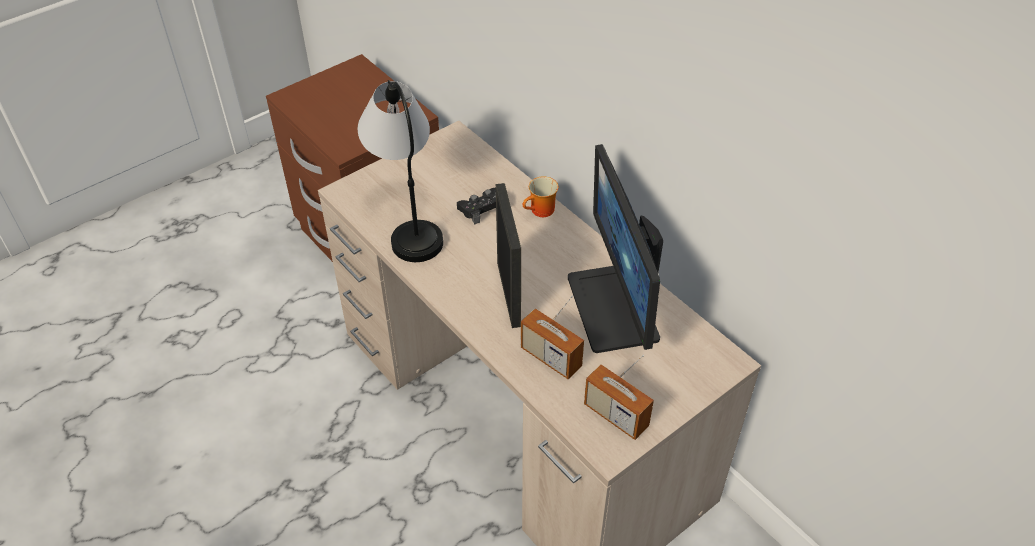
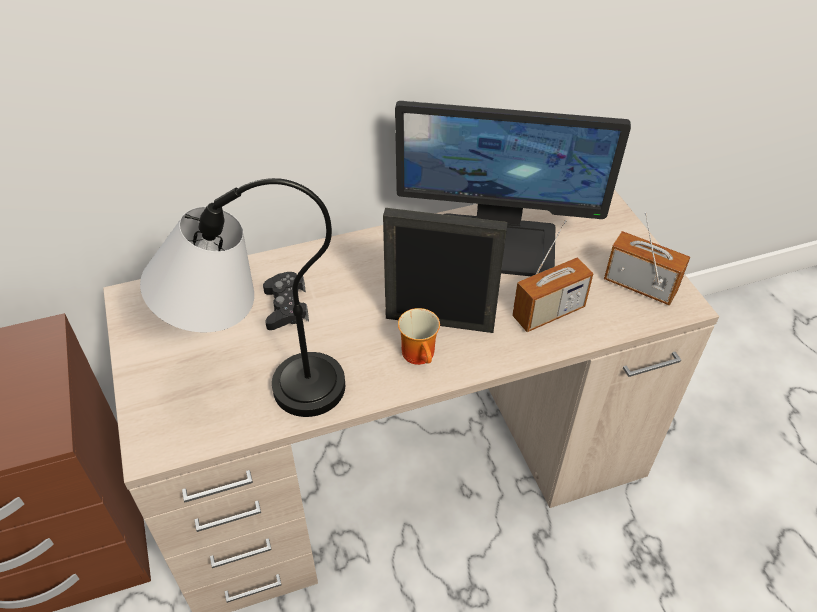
camera: 70 degrees left, 0 degrees up
(541, 211) = (323, 258): mug -> mug (421, 354)
(616, 415) = (640, 286): radio -> radio turned 120 degrees counterclockwise

